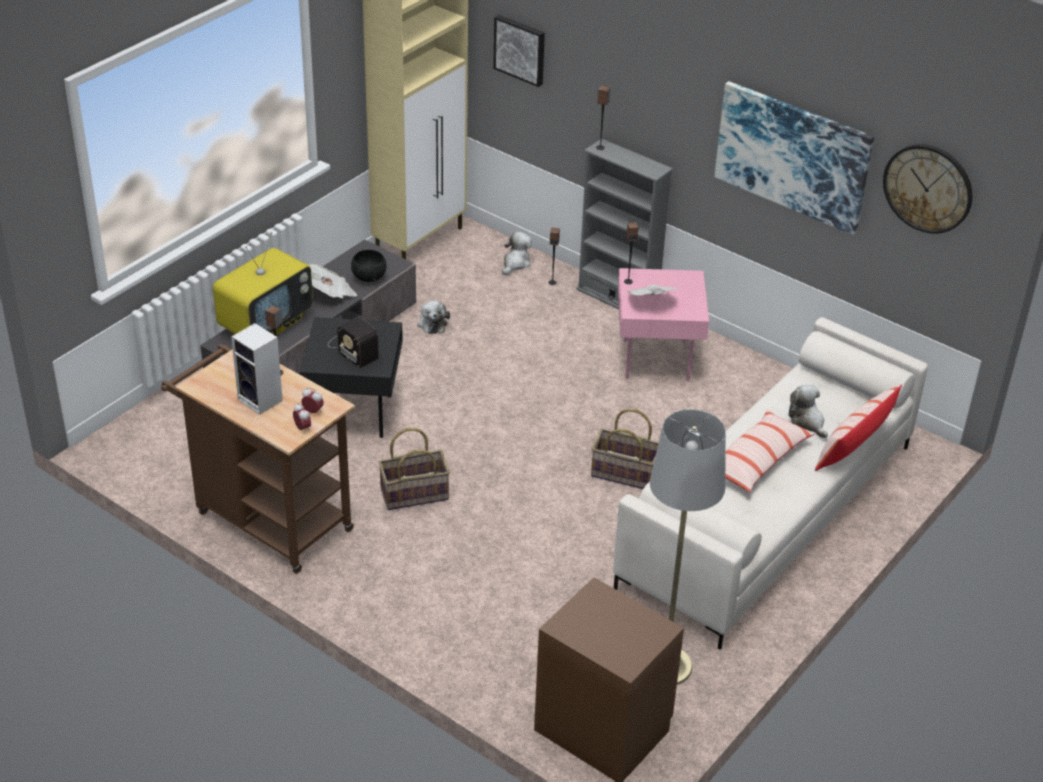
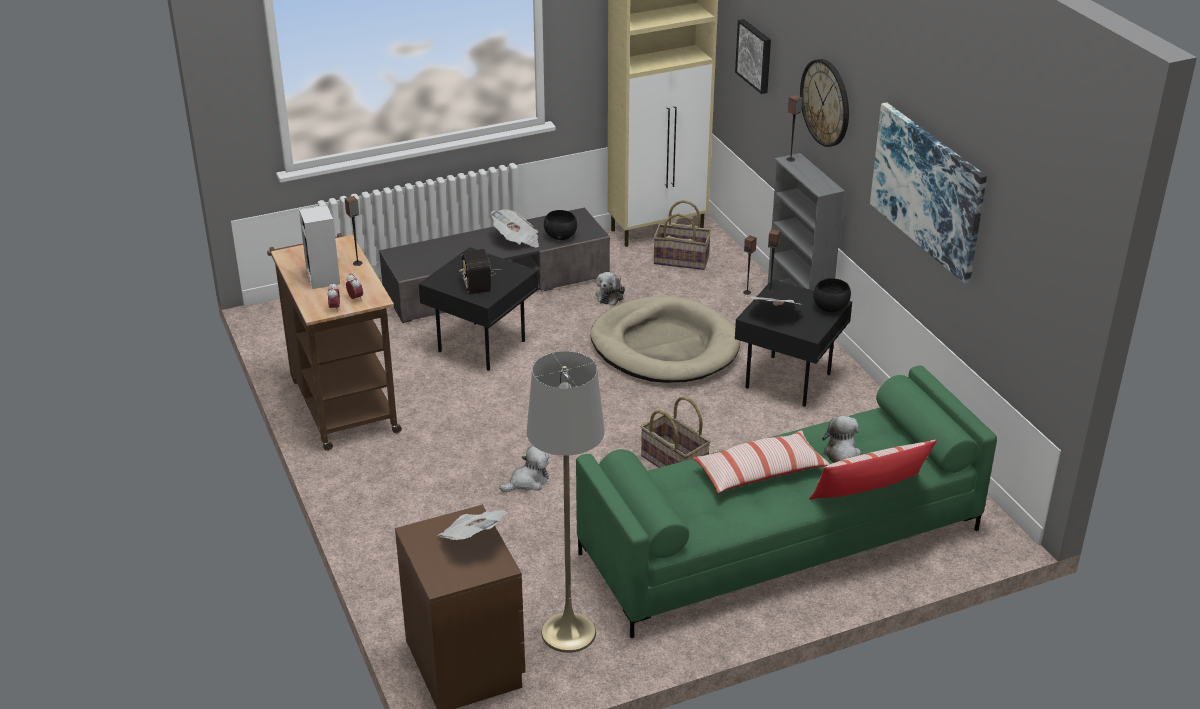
camera: 30 degrees right, 5 degrees down
(266, 324) = (443, 249): television -> none
(414, 493) = (476, 421): basket -> basket (682, 260)
(515, 263) = (727, 268): plush toy -> plush toy (528, 482)
(524, 360) = (665, 346): none -> beige dog bed
(615, 612) = (473, 538): none -> newspaper
(658, 361) = (789, 382): pink side table -> black side table
(691, 283) = (830, 308): none -> black bowl
(768, 516) = (779, 543): white sofa -> green sofa
(928, 188) = (1025, 240): wall clock -> wall clock (826, 102)

